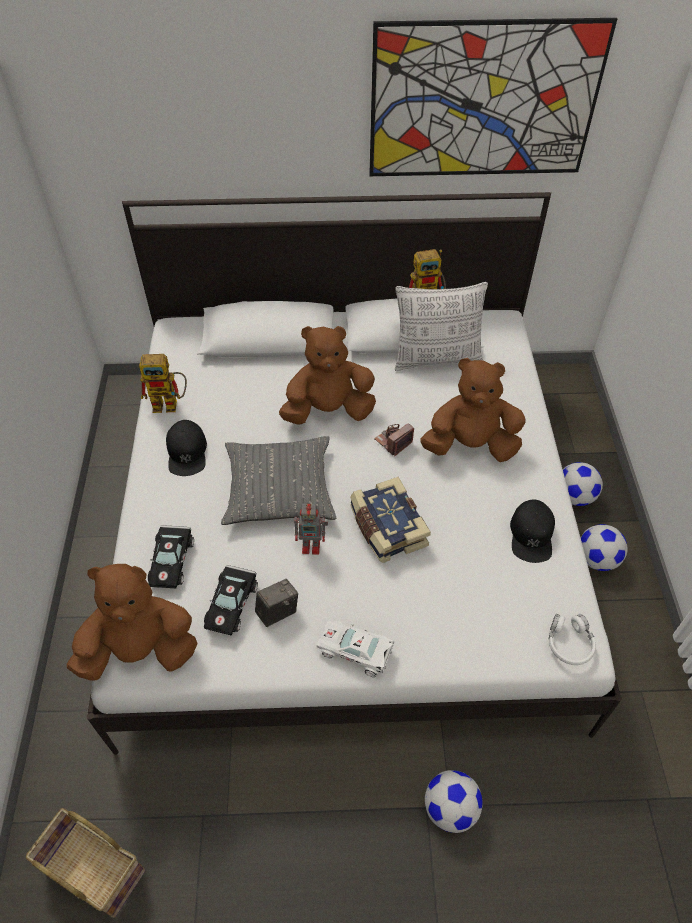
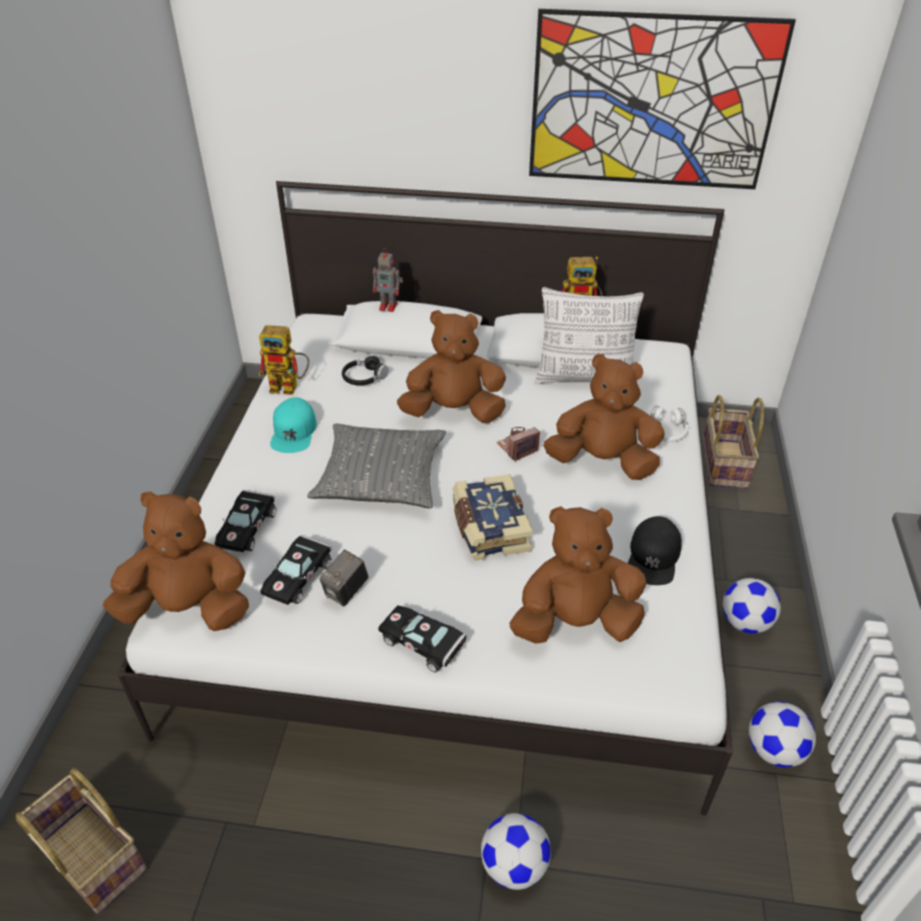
camera: 10 degrees right, 10 degrees down
(187, 452) = (294, 431): black cap -> turquoise cap
(238, 384) = (364, 377): none -> black headphones
(277, 611) = (346, 592): camera -> camera turned 150 degrees clockwise
(312, 545) = (402, 534): toy robot -> toy robot (389, 306)
(358, 651) = (425, 644): white toy car -> black toy car
(479, 609) = (575, 622): none -> brown plush toy
(554, 409) = (723, 463): none -> basket
(569, 643) = (674, 672): white headphones -> white headphones (665, 431)
(574, 496) = (730, 554): football -> football (774, 750)

